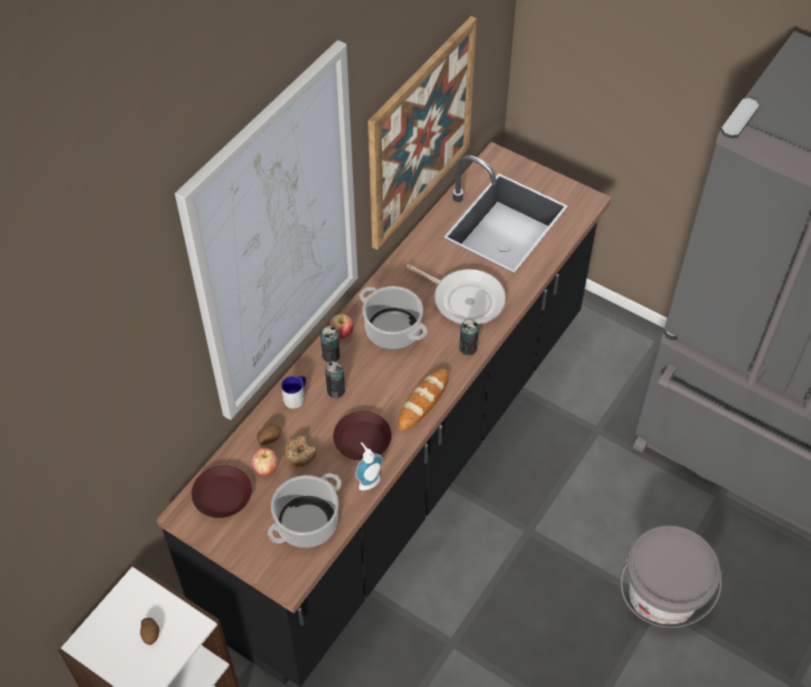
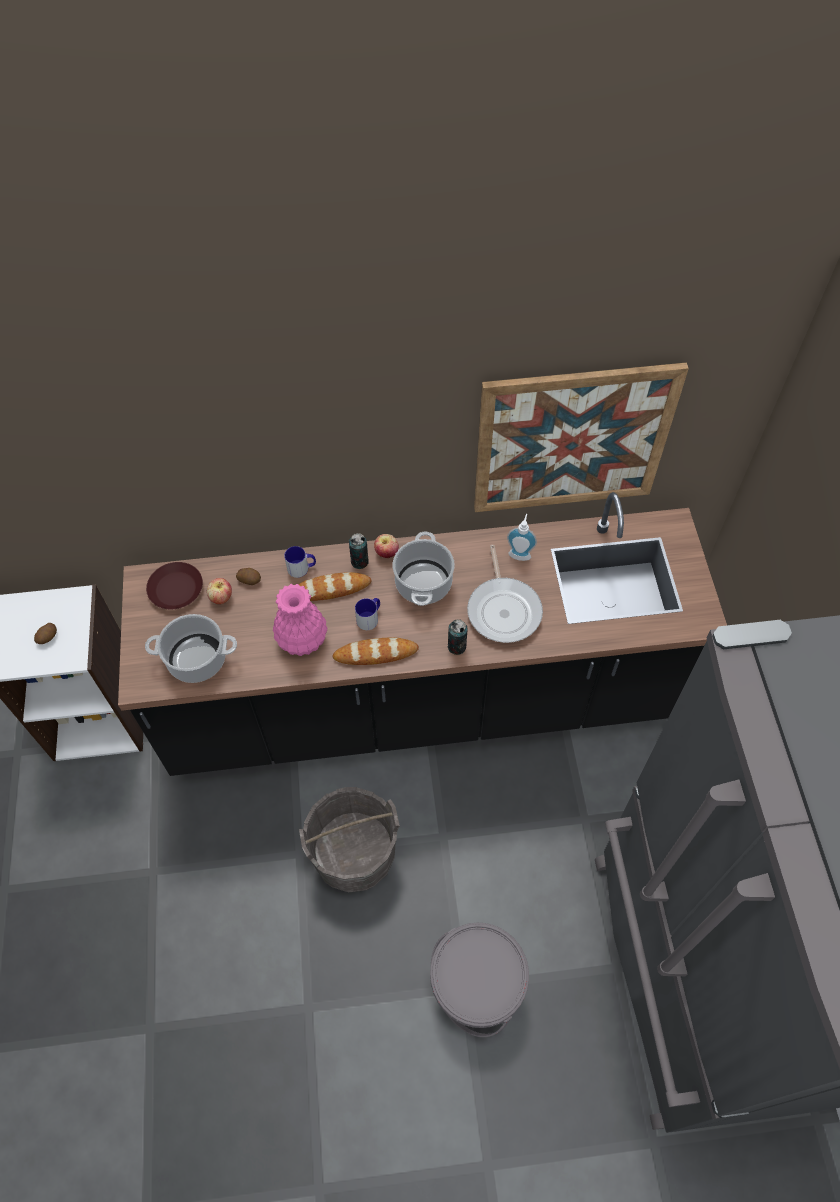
camera: 50 degrees right, 5 degrees up
(276, 239) = (319, 422): picture -> none
(299, 454) = (252, 609): donut -> none
(336, 391) = (330, 589): can -> bread
(362, 440) = (301, 639): brown plate -> pink vase
(368, 481) = (268, 671): soap dispenser -> soap dispenser (520, 553)
(388, 383) = (370, 618): none -> mug
(489, 603) = (354, 855): none -> grey bucket

